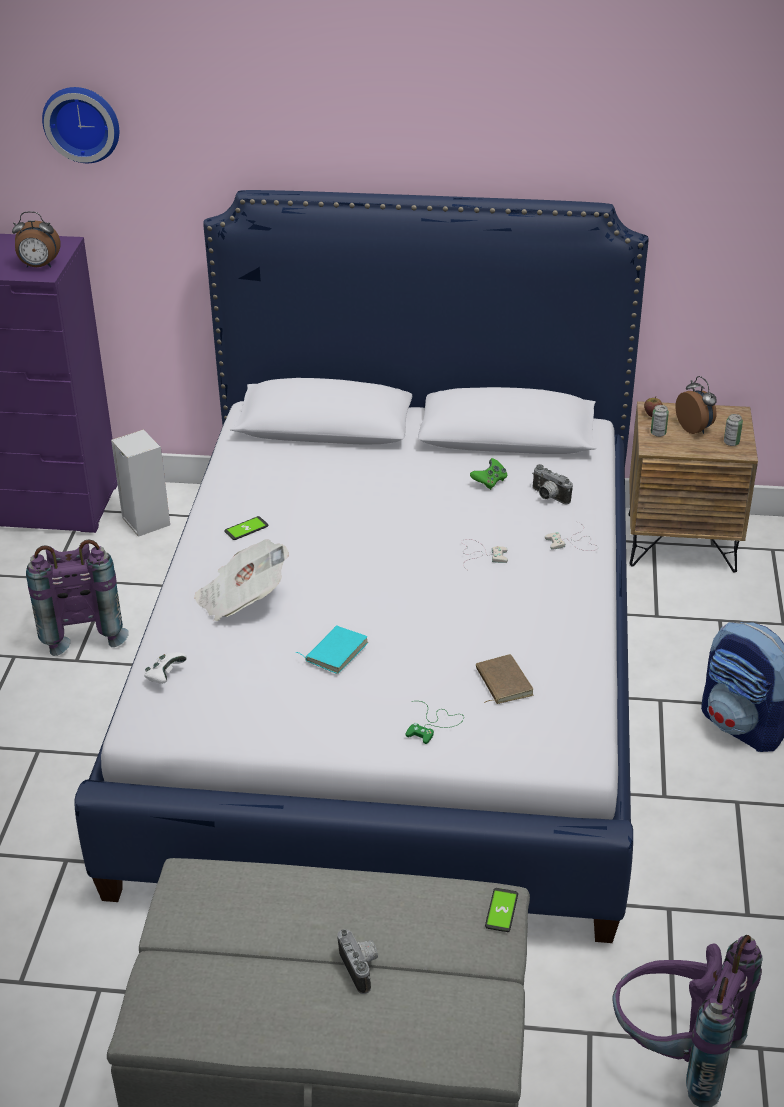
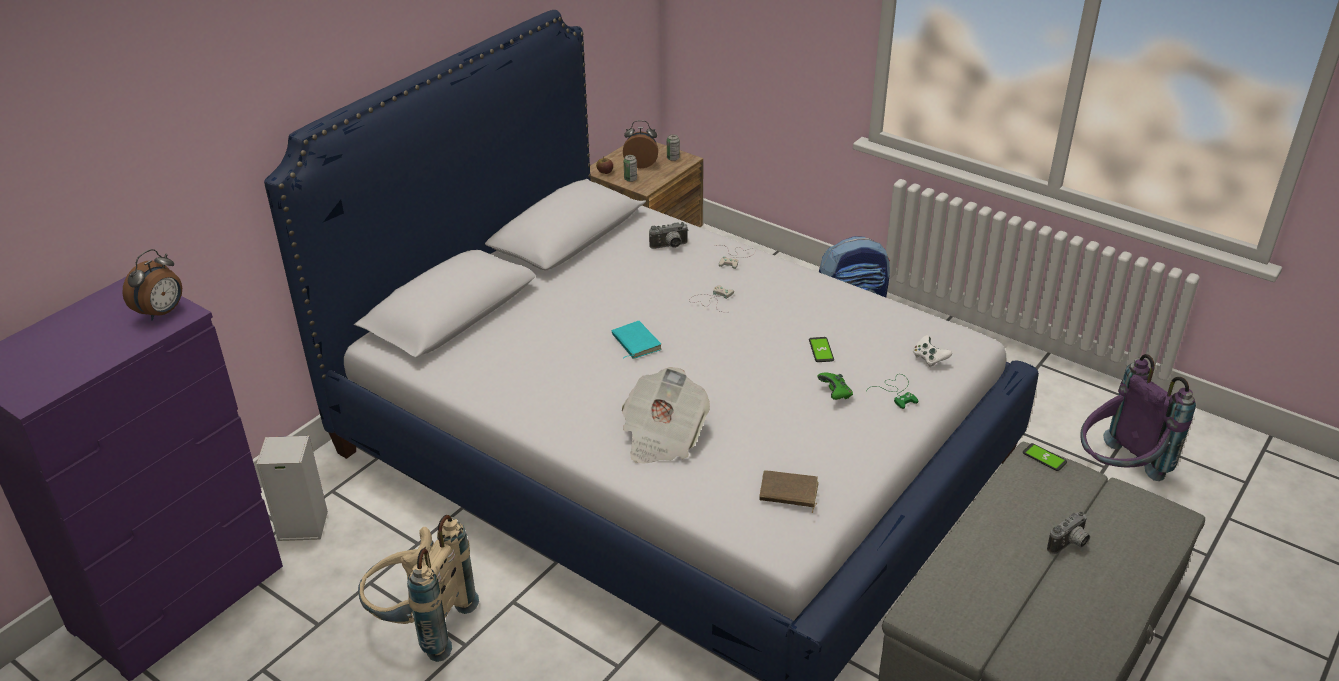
camera: 60 degrees left, 0 degrees up
(81, 628) = (421, 626): purple backpack -> beige backpack
(82, 122) = (106, 138): wall clock -> none
(165, 676) = (733, 512): white game controller -> white game controller (929, 359)
(246, 529) = (562, 402): phone -> phone (821, 350)
(335, 651) = (776, 408): turquoise book -> turquoise book (634, 343)
(361, 968) = (1069, 545): camera -> camera turned 135 degrees clockwise
(489, 482) = (623, 264): green game controller -> green game controller (835, 394)
(502, 682) = (871, 345): brown book -> brown book (788, 493)

